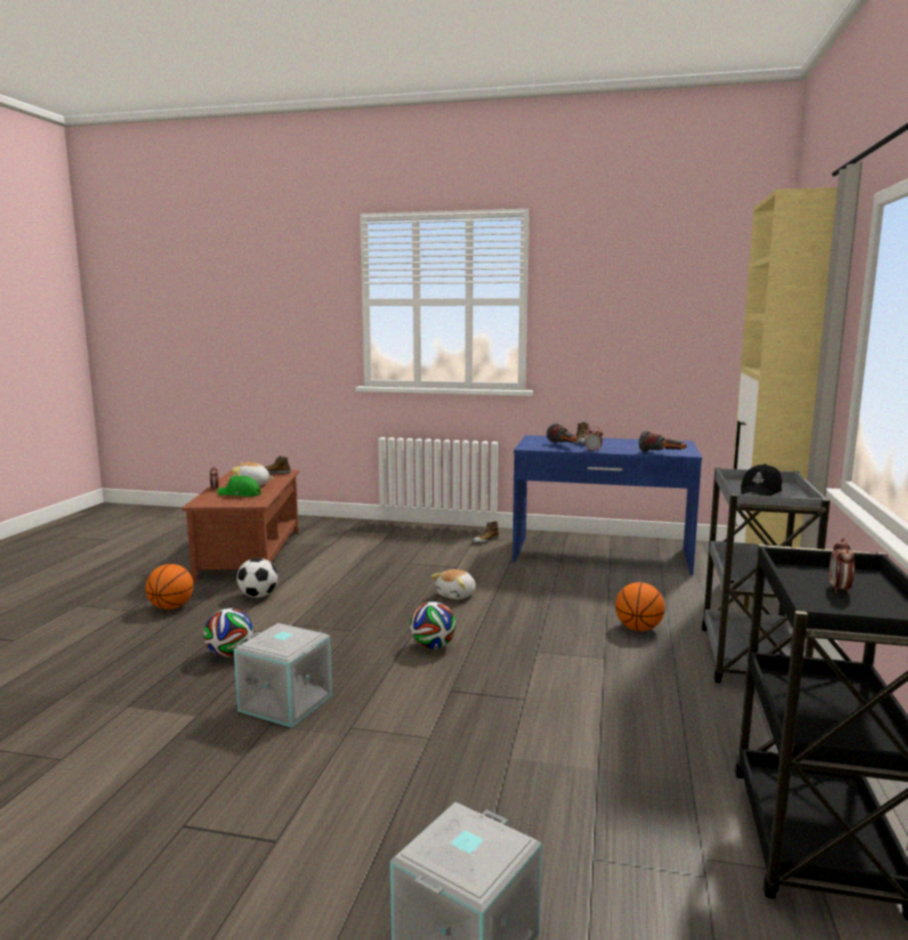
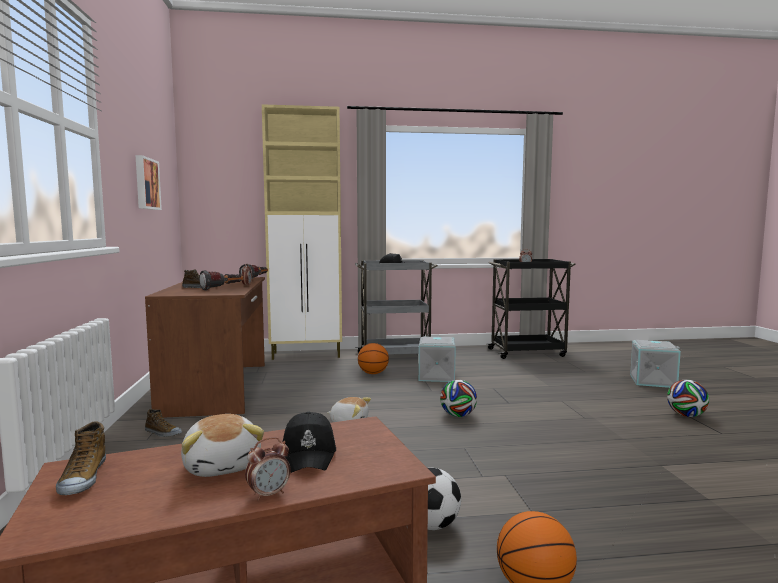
camera: 110 degrees left, 5 degrees down
(230, 654) = (574, 486): football -> football (686, 415)
(239, 494) = (309, 454): green cap -> black cap
(287, 702) = (594, 440): grey storage box -> grey storage box (436, 376)
(601, 555) = (219, 387): blue desk -> brown desk
(640, 331) = (145, 184): none -> picture

